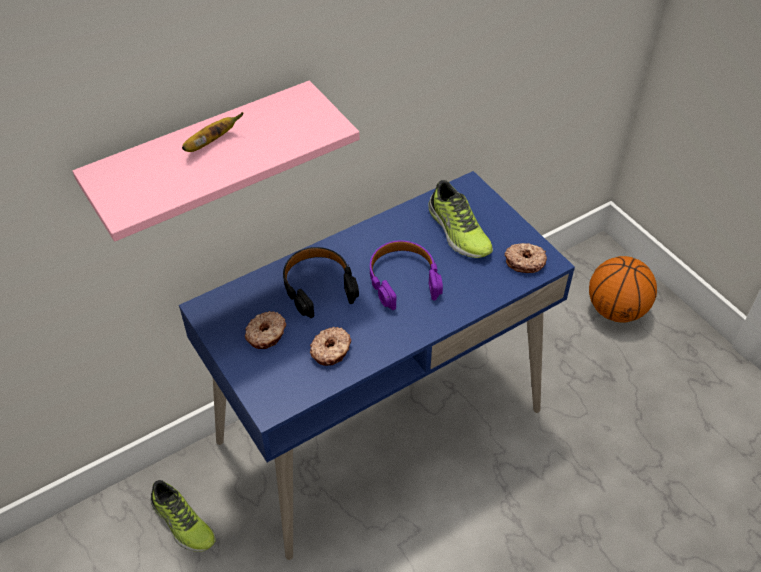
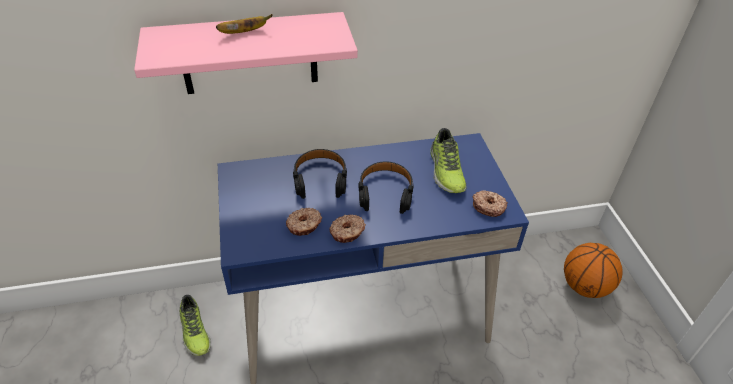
camera: 20 degrees right, 5 degrees down
(266, 334) = (265, 200): donut -> donut (347, 232)
(403, 279) = (385, 192): purple headphones -> black headphones

